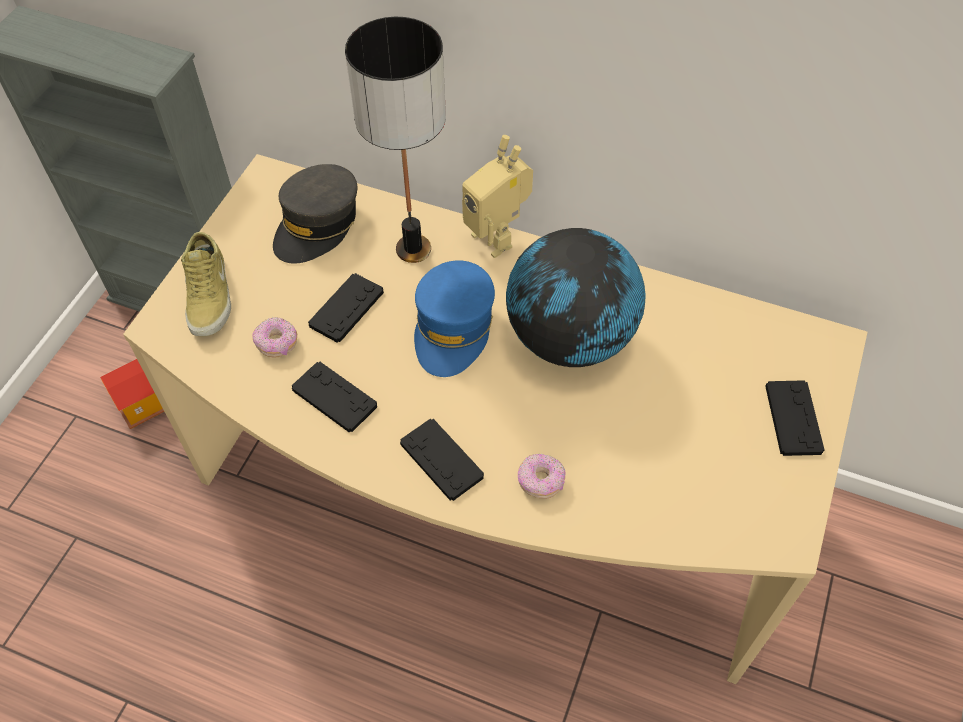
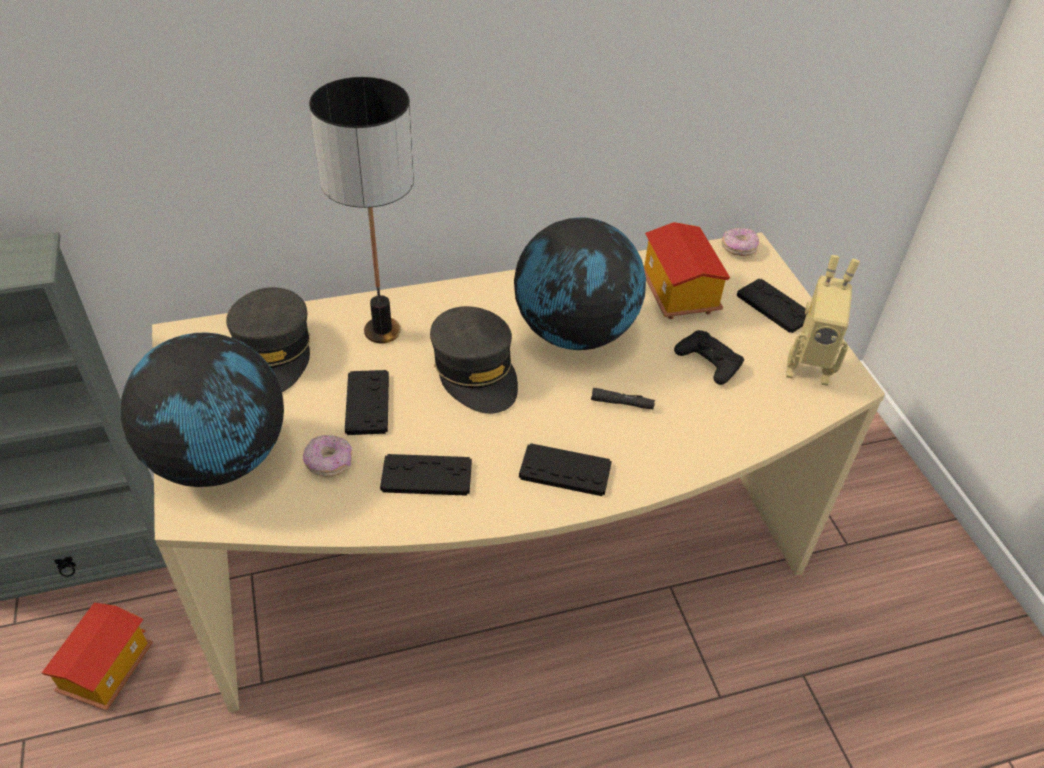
camera: 40 degrees left, 10 degrees down
(210, 295) = (220, 458): beige shoe -> globe
(453, 328) = (476, 371): blue cap -> grey cap
(497, 237) = (445, 290): toy robot -> toy robot (807, 367)
(540, 481) = (654, 441): donut -> donut (738, 249)
(547, 429) = (622, 403): none -> black flashlight
(667, 436) = (708, 362): none -> black game controller
(705, 352) = (677, 294): none -> toy house

